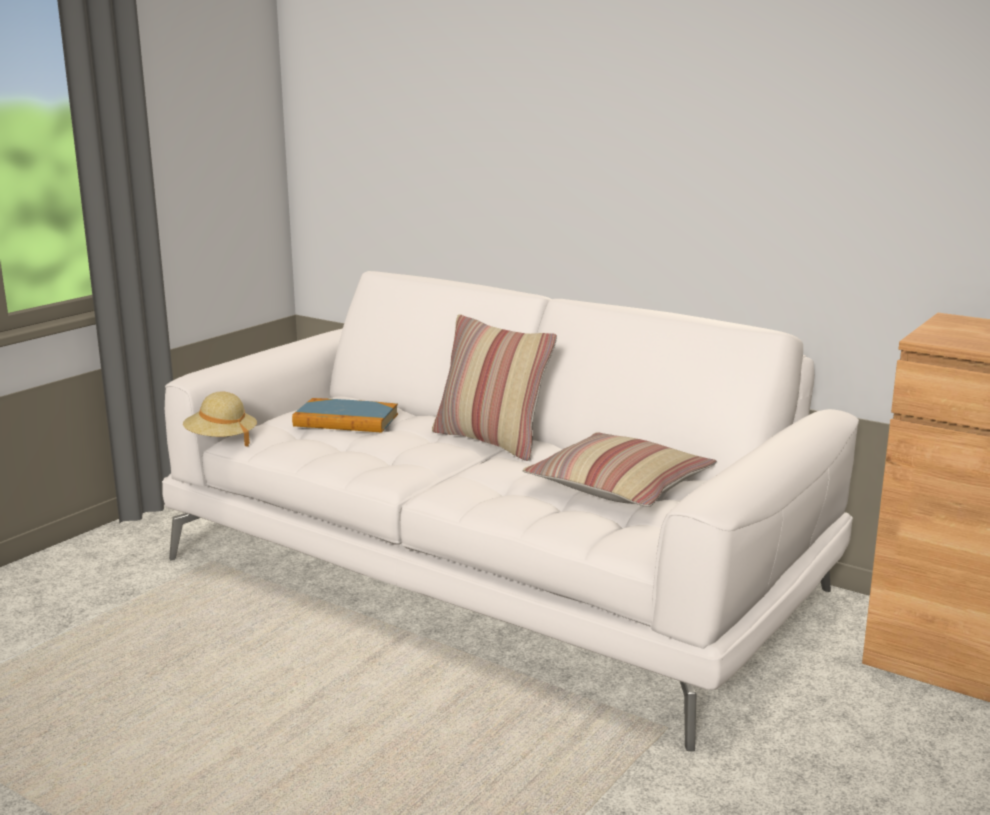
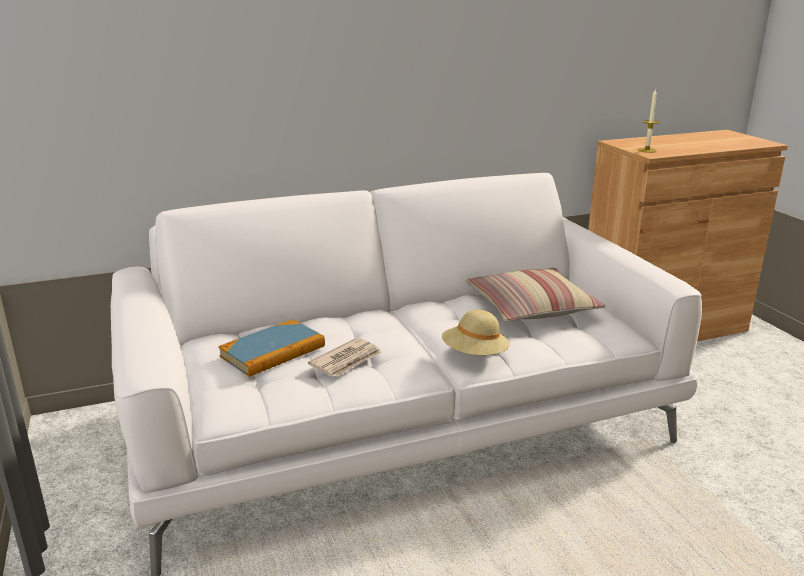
camera: 55 degrees left, 5 degrees up
(221, 440) = (213, 421): beige hat -> beige hat (474, 355)
(369, 447) = (347, 360): none -> newspaper
(491, 441) = (393, 317): pillow -> none
(944, 334) = (647, 150): none -> candle

